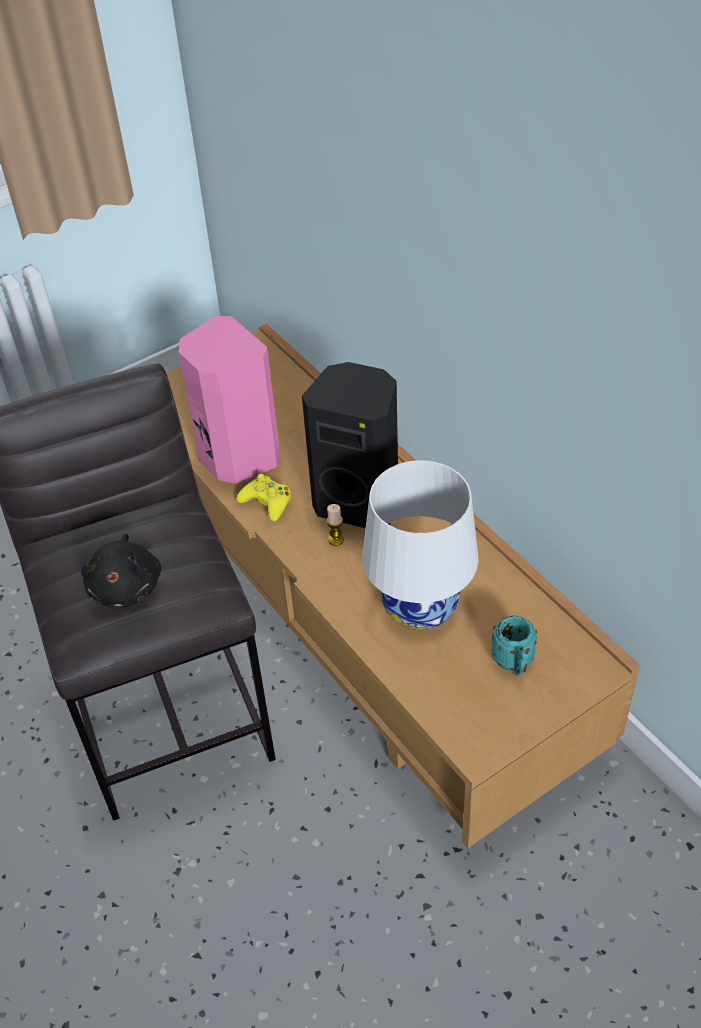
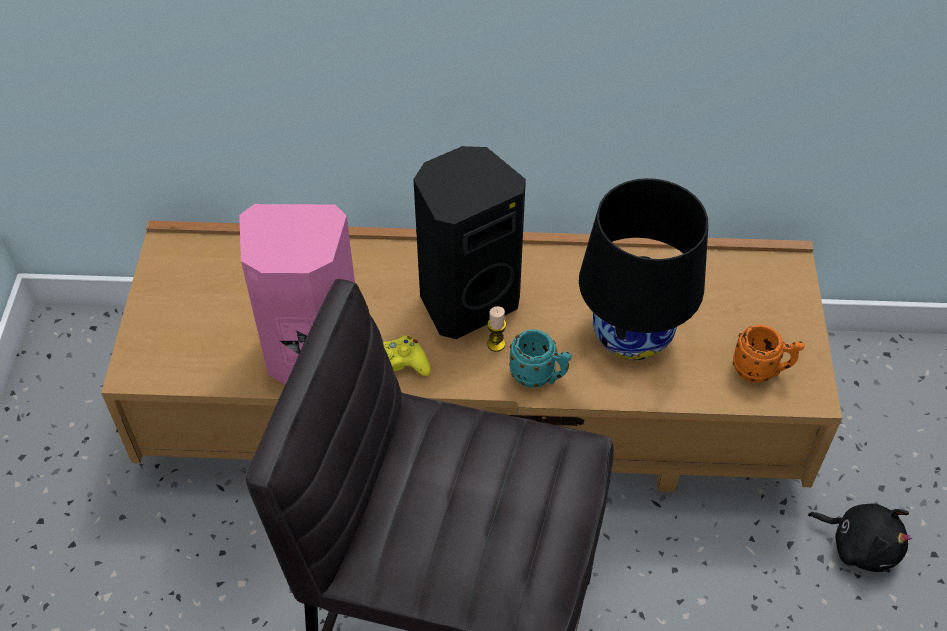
camera: 55 degrees left, 5 degrees up
(126, 586) = (499, 515): black plush toy -> black plush toy (860, 545)
(420, 608) = (632, 335): white table lamp -> black table lamp
(467, 705) = (761, 370): none -> orange mug
(514, 664) = (745, 314): turquoise mug -> turquoise mug (539, 377)

